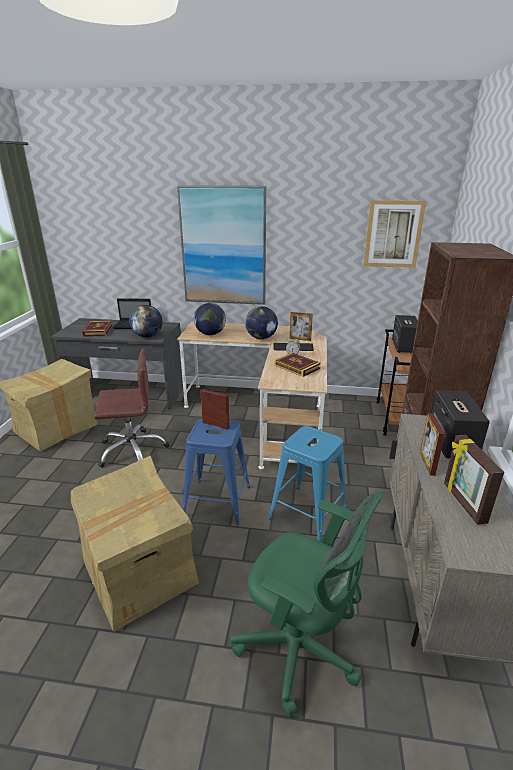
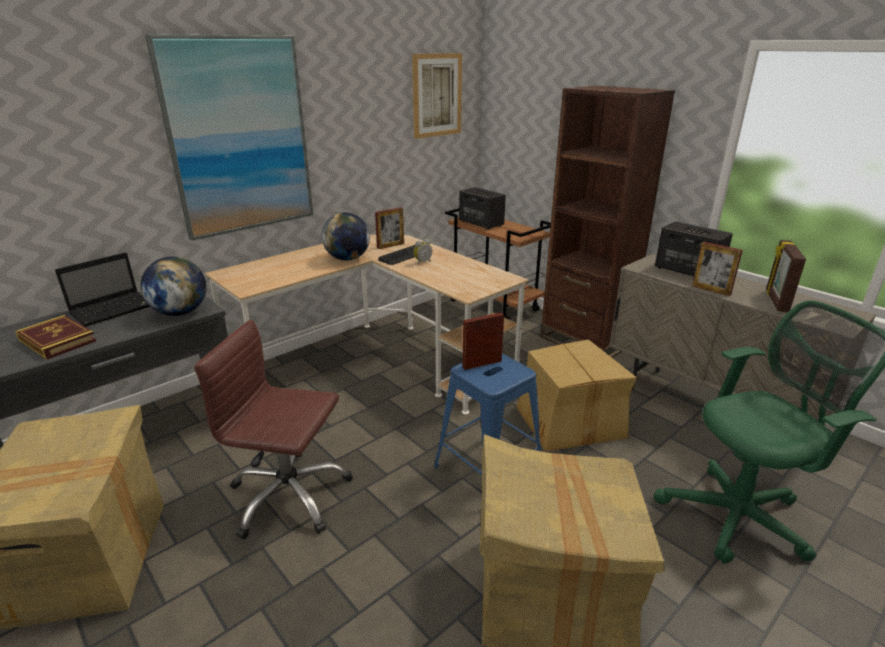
camera: 50 degrees left, 0 degrees up
(132, 450) = (289, 496): brown office chair -> brown office chair turned 105 degrees counterclockwise
(210, 334) = (274, 276): globe -> none
(297, 367) = (453, 270): book -> none
(308, 513) = (569, 421): blue stool -> cardboard box
(463, 503) = (775, 301): picture frame -> picture frame turned 75 degrees clockwise

